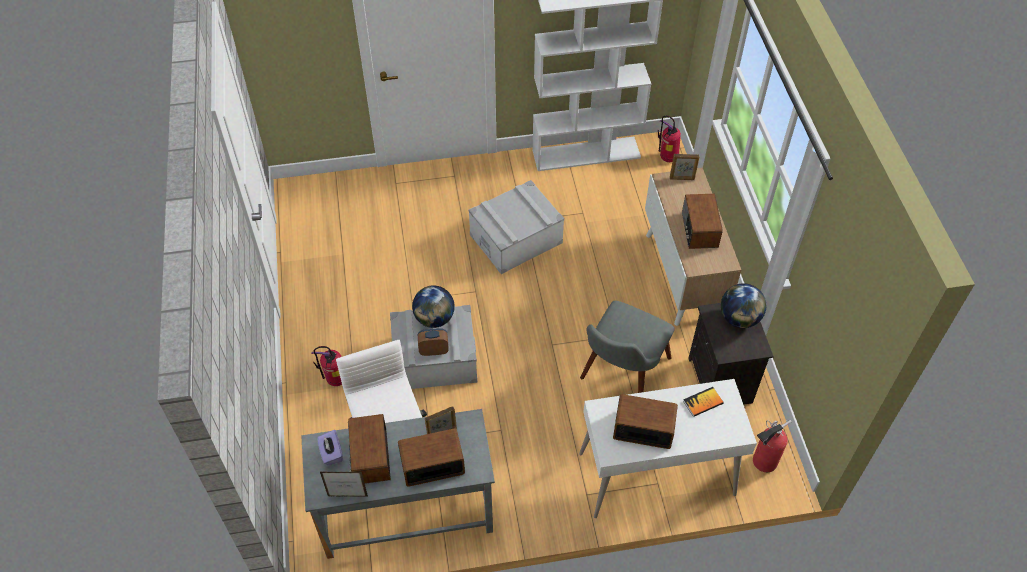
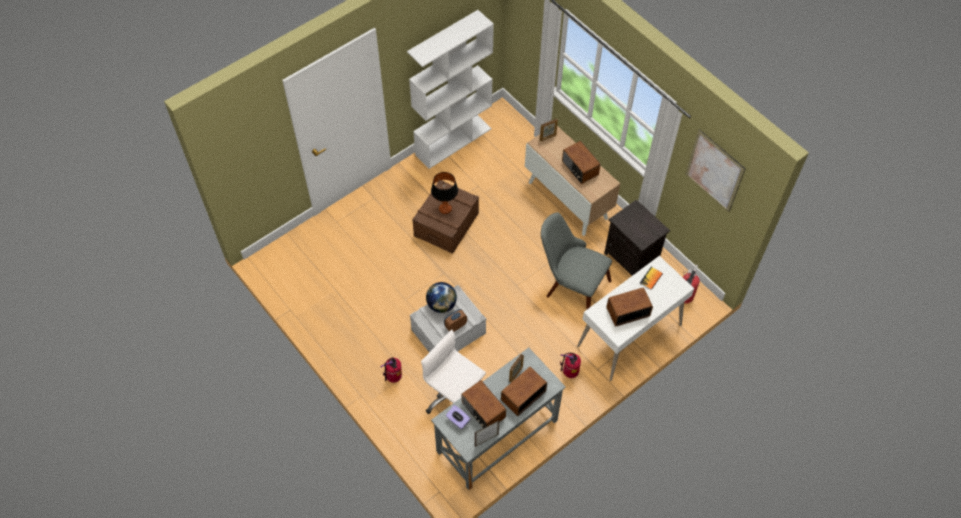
camera: 30 degrees left, 5 degrees up
(514, 214) = (445, 209): none -> table lamp
(516, 239) = (446, 224): grey storage box -> brown storage box
(620, 376) = (570, 285): grey chair -> grey chair turned 120 degrees clockwise
(667, 158) = (508, 121): fire extinguisher -> fire extinguisher (569, 373)
(739, 318) = (637, 215): globe -> none
(846, 281) = (714, 171): none -> picture

